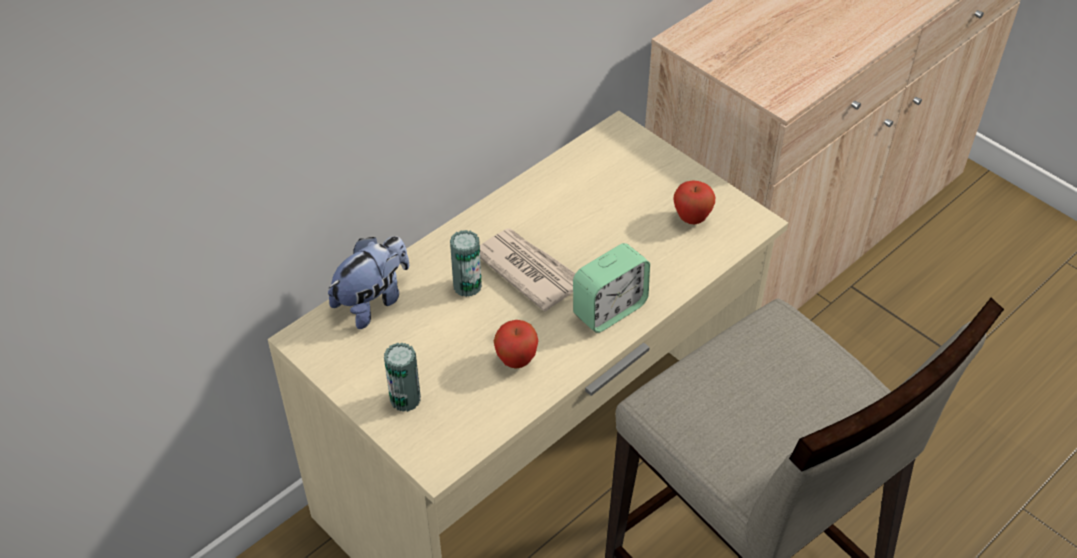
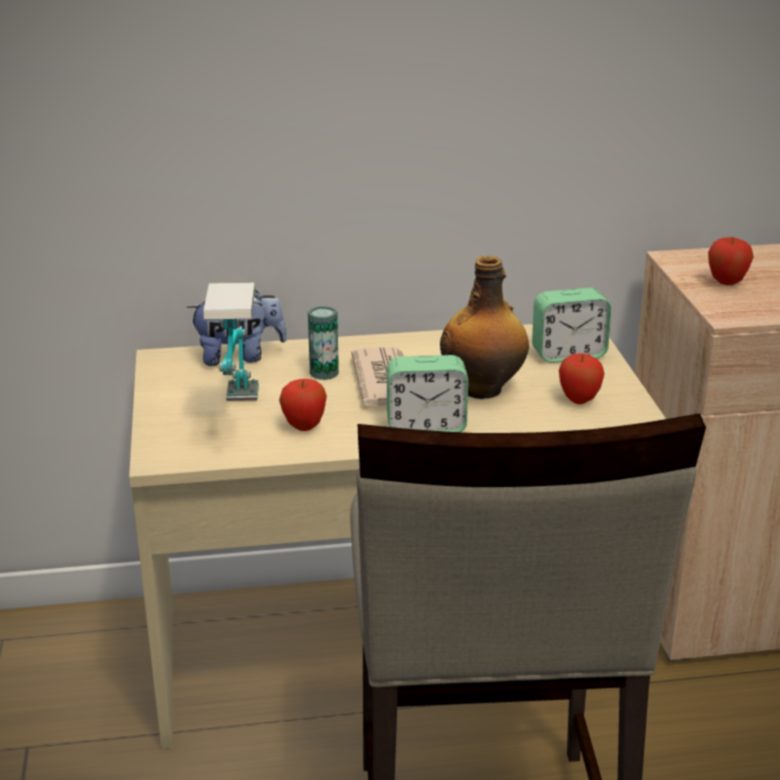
camera: 35 degrees right, 20 degrees down
(405, 399) = (187, 415): can -> none
(454, 379) = (239, 418): none -> table lamp
(611, 241) = (483, 389): none -> bottle
(636, 165) = (568, 354): none -> alarm clock
(746, 57) = (726, 283): none -> apple

